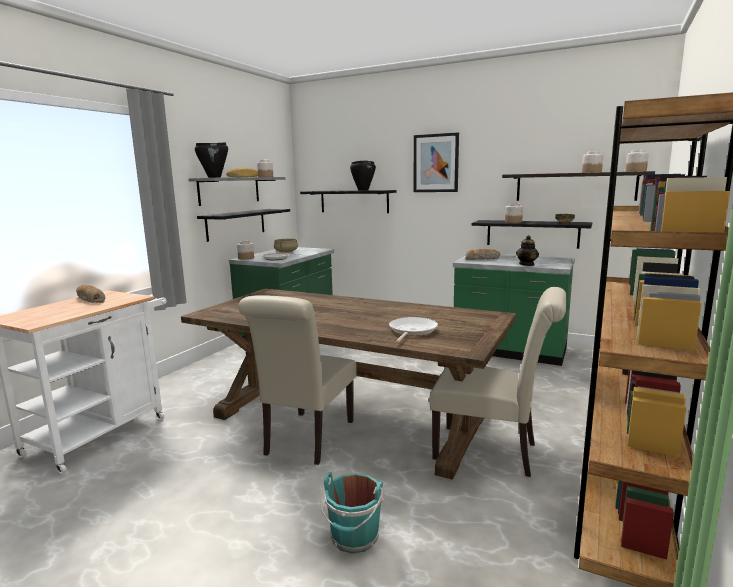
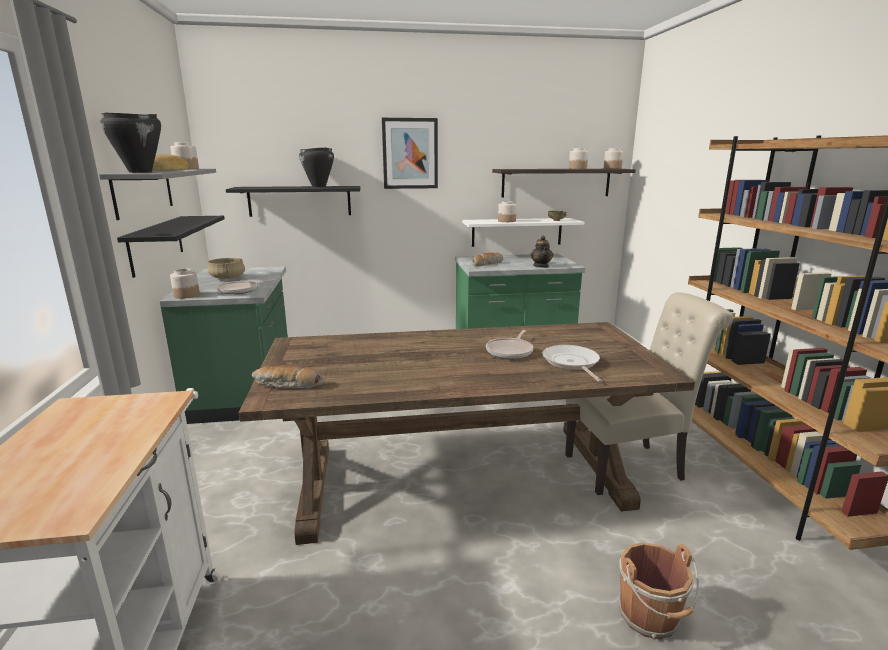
camera: 35 degrees left, 5 degrees up
(90, 299) = (71, 427): bread -> bread (287, 385)
(306, 440) = (456, 526): beige chair -> none
(354, 538) = (650, 617): turquoise bucket -> brown bucket
(385, 317) = (510, 351): none -> frying pan
(532, 233) = (517, 232): black shelf -> white shelf

